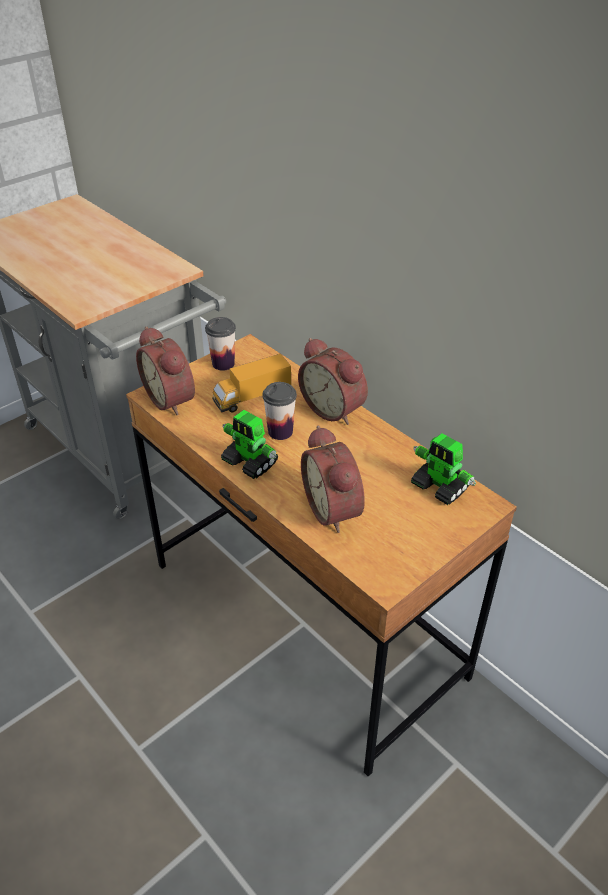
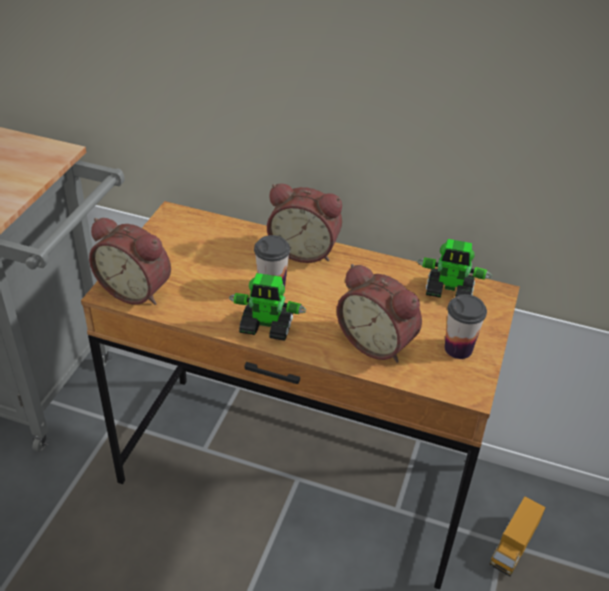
camera: 30 degrees left, 0 degrees up
(223, 363) = (161, 238): cup -> cup (458, 348)
(252, 398) = (218, 264): toy truck -> toy truck (513, 546)

